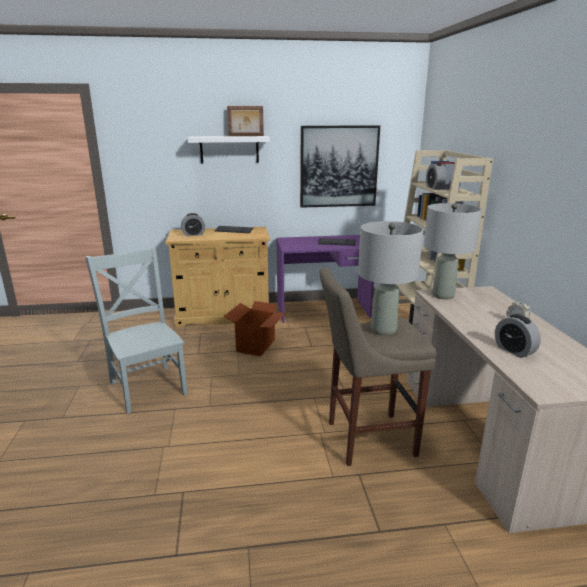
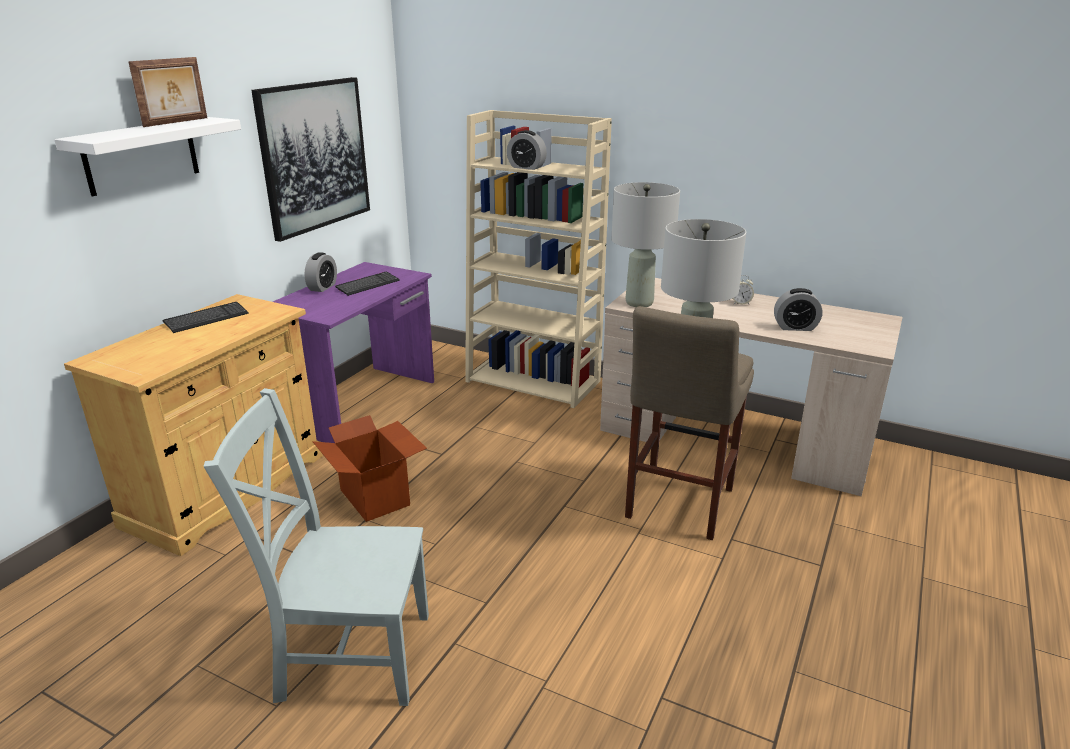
camera: 55 degrees left, 5 degrees up
(193, 234) = (153, 353): alarm clock -> alarm clock (322, 287)

